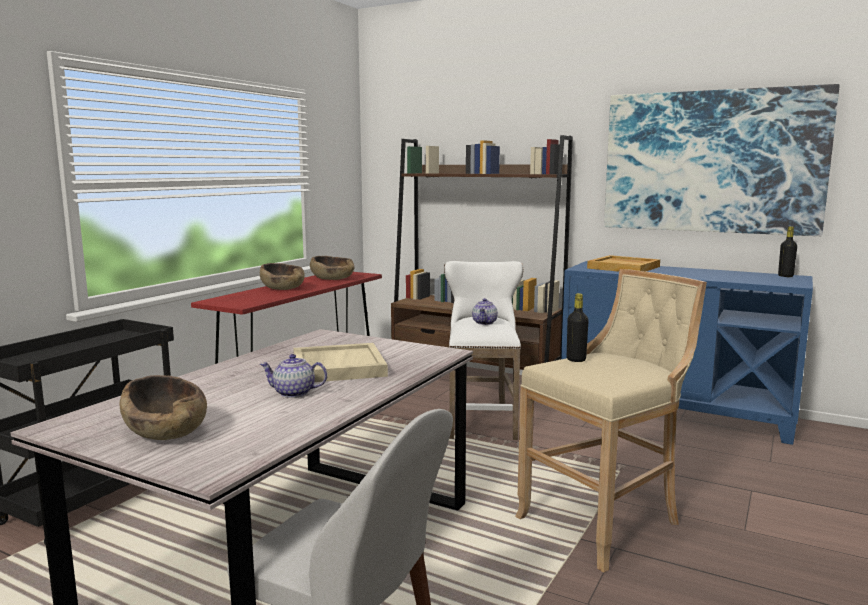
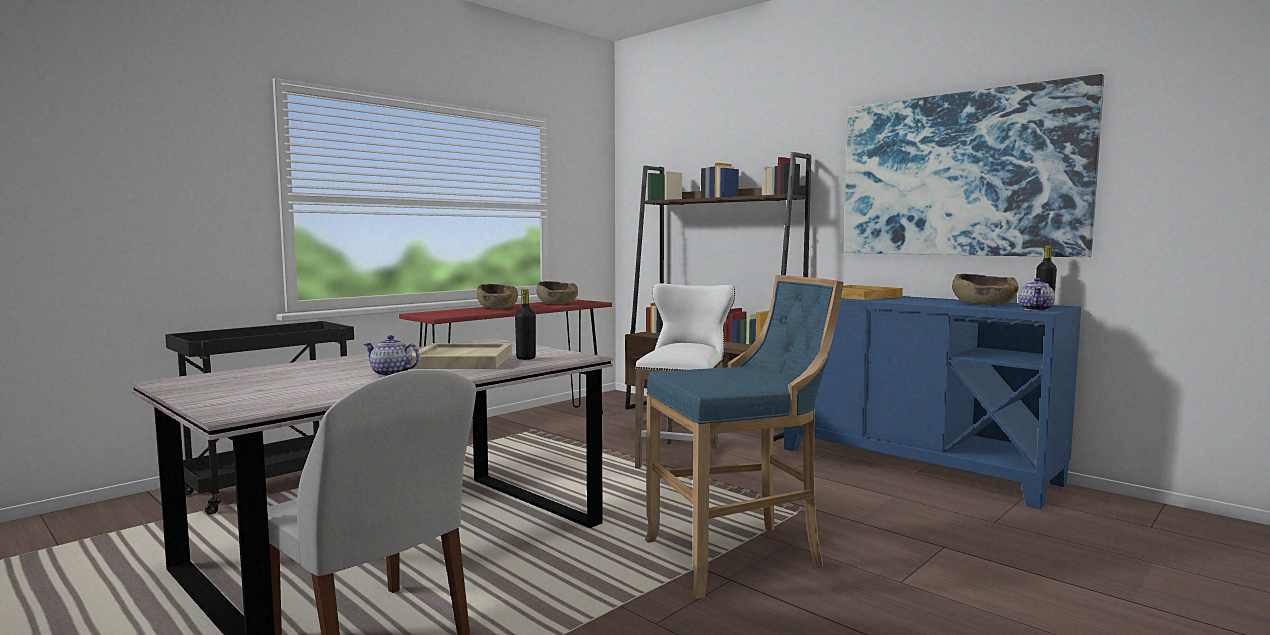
camera: 15 degrees right, 5 degrees down
(166, 431) = (245, 389): brown bowl -> brown bowl (983, 304)
(485, 323) = (682, 347): teapot -> teapot (1036, 309)
(576, 359) = (712, 369): black bottle -> black bottle (526, 358)
(605, 522) = (739, 556): beige stool -> blue stool

